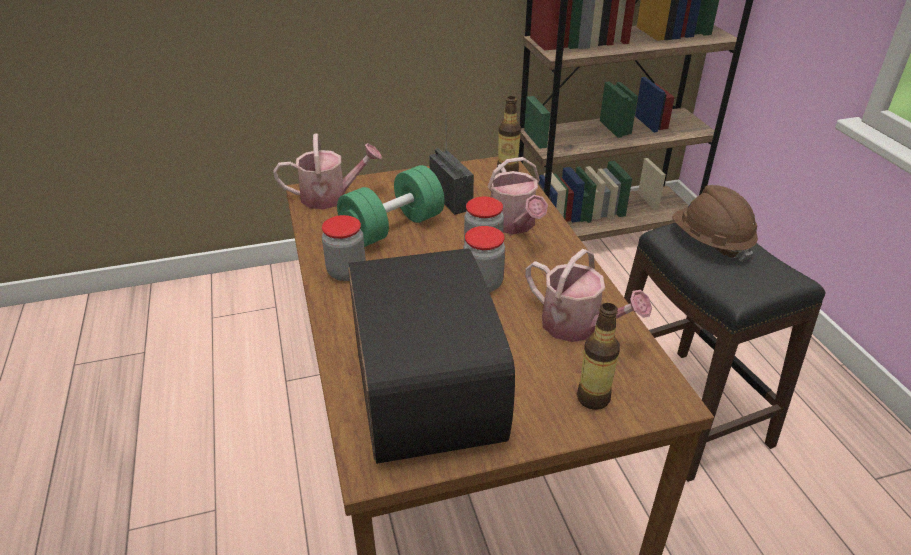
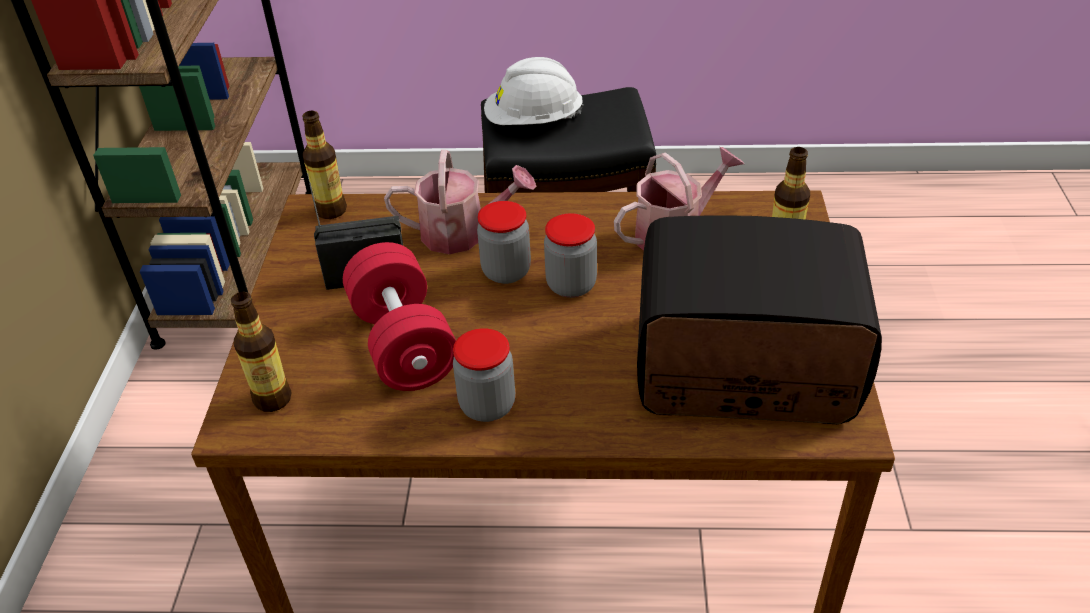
camera: 70 degrees left, 5 degrees up
(331, 197) = (273, 399): watering can -> bottle
(393, 228) = (403, 343): green dumbbell -> red dumbbell
(710, 242) = (534, 122): brown hard hat -> white hard hat

